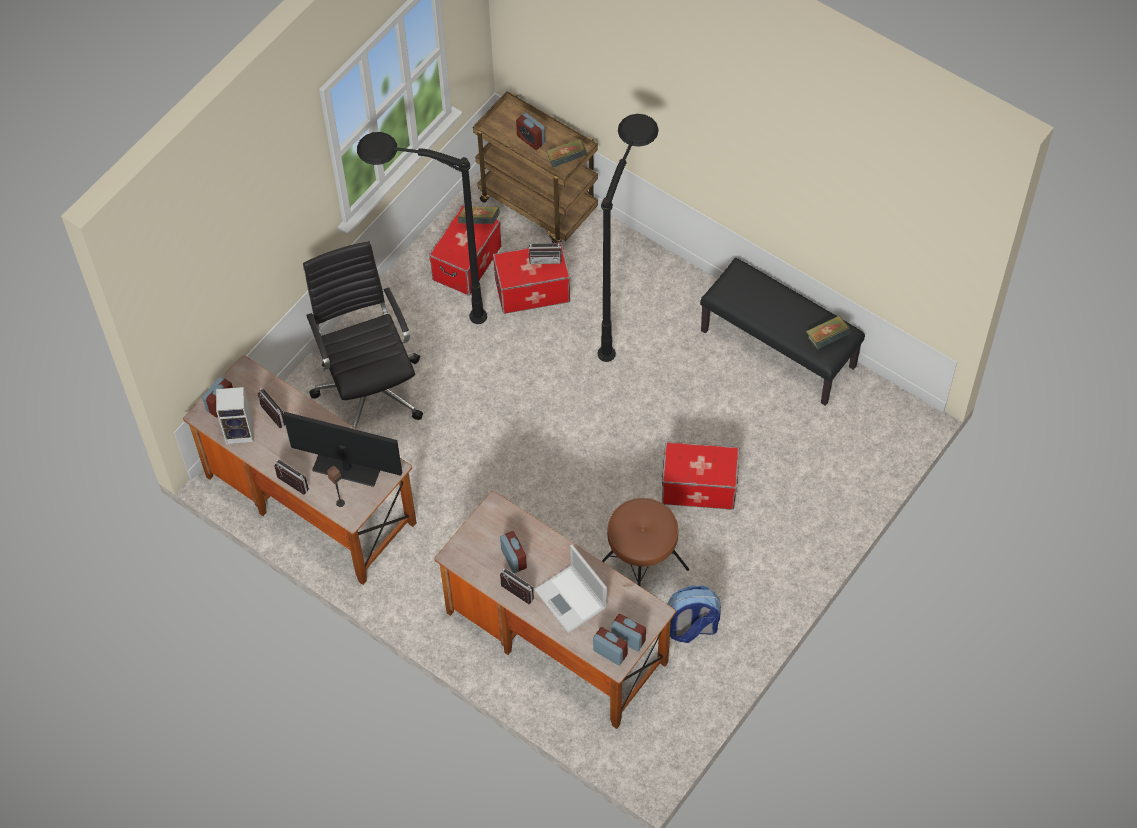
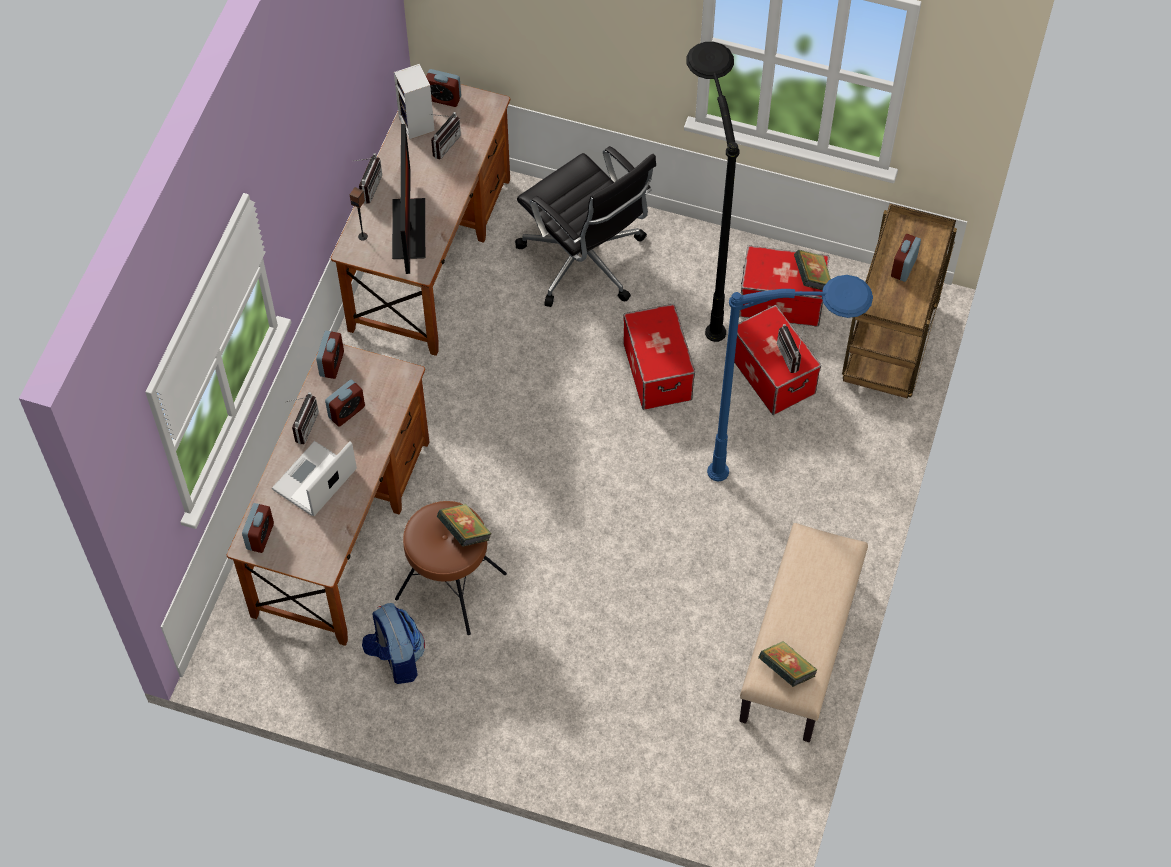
camera: 70 degrees right, 0 degrees up
(370, 387) = (585, 262): black office chair -> black office chair turned 90 degrees clockwise
(566, 160) = (890, 310): book -> book (465, 532)
(626, 309) = (786, 475): black floor lamp -> blue floor lamp
(628, 639) = (282, 549): alarm clock -> alarm clock (331, 364)
(699, 487) = (579, 616): storage box -> storage box (658, 371)
(779, 348) = (800, 650): black bench -> beige bench

